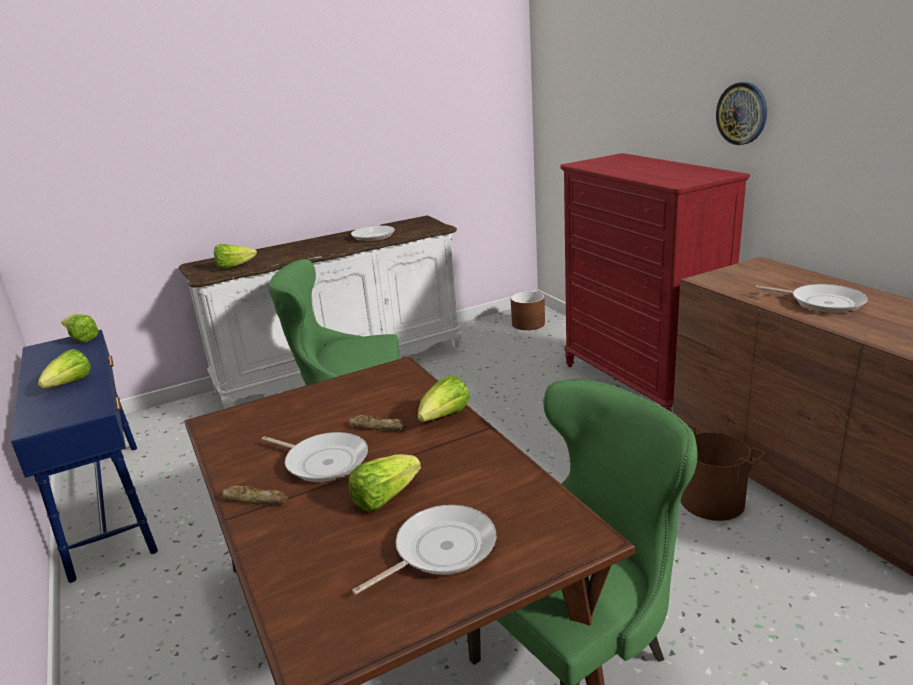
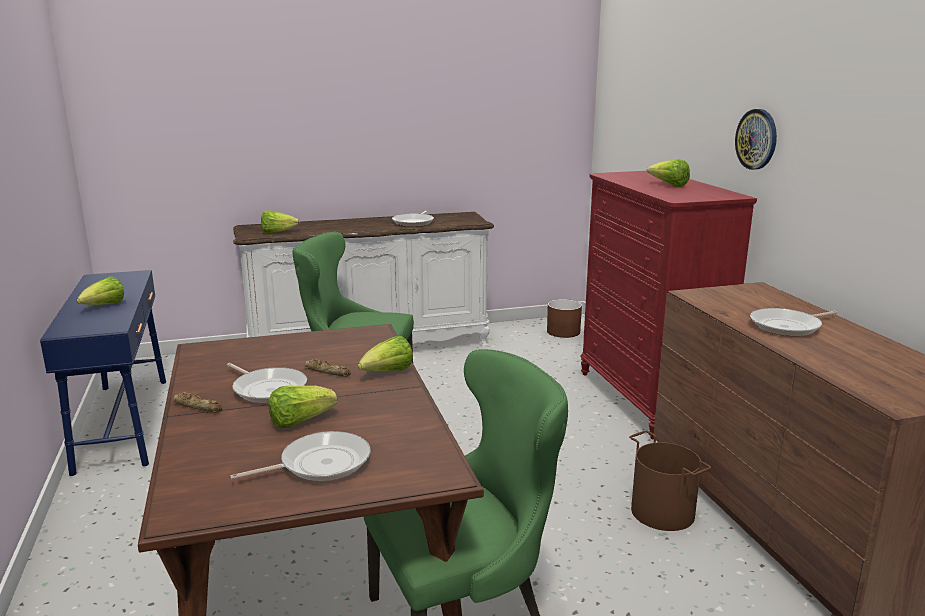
camera: 10 degrees right, 5 degrees down
(81, 339) = (131, 275): lettuce -> lettuce (669, 185)
(822, 302) = (788, 326): frying pan -> frying pan turned 105 degrees clockwise

